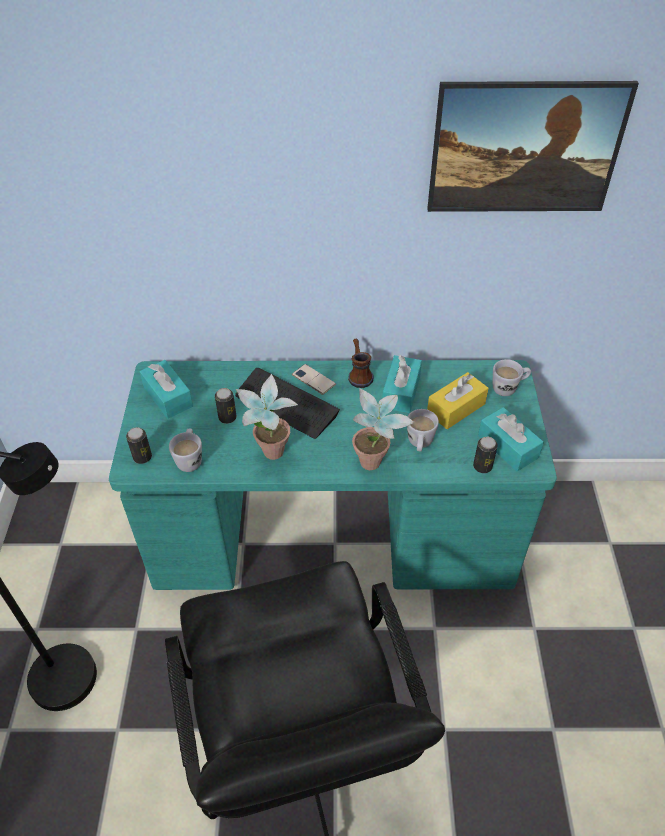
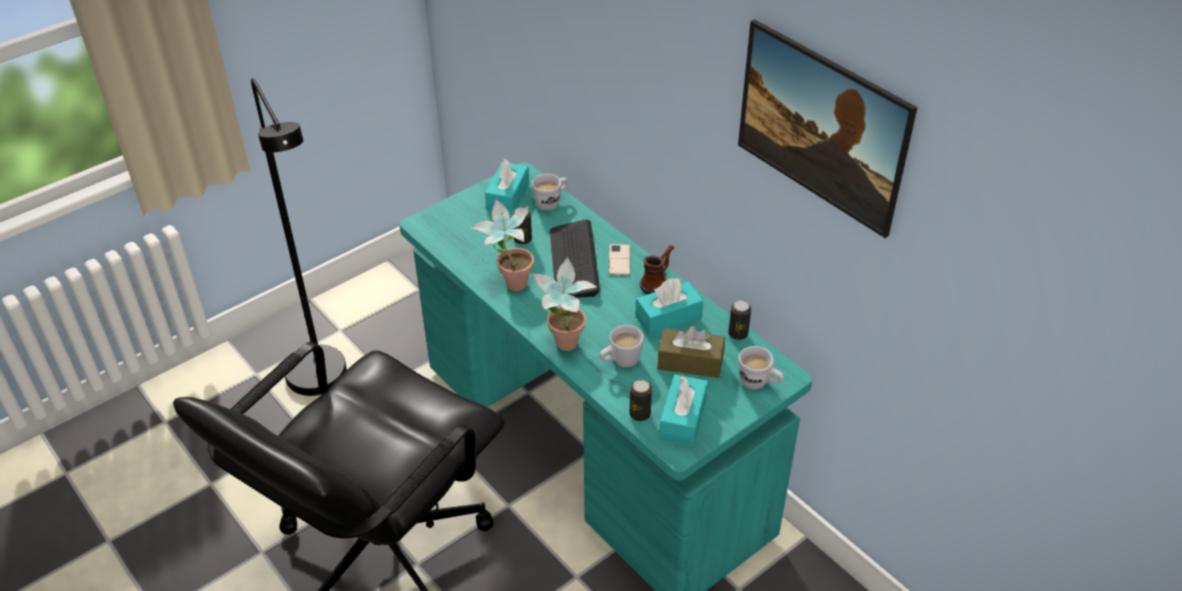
camera: 50 degrees right, 5 degrees down
(142, 457) = (437, 223): can -> can (738, 334)
(190, 459) = (461, 246): white mug -> white mug (551, 202)
(456, 408) = (690, 362): yellow tissue box -> brown tissue box

